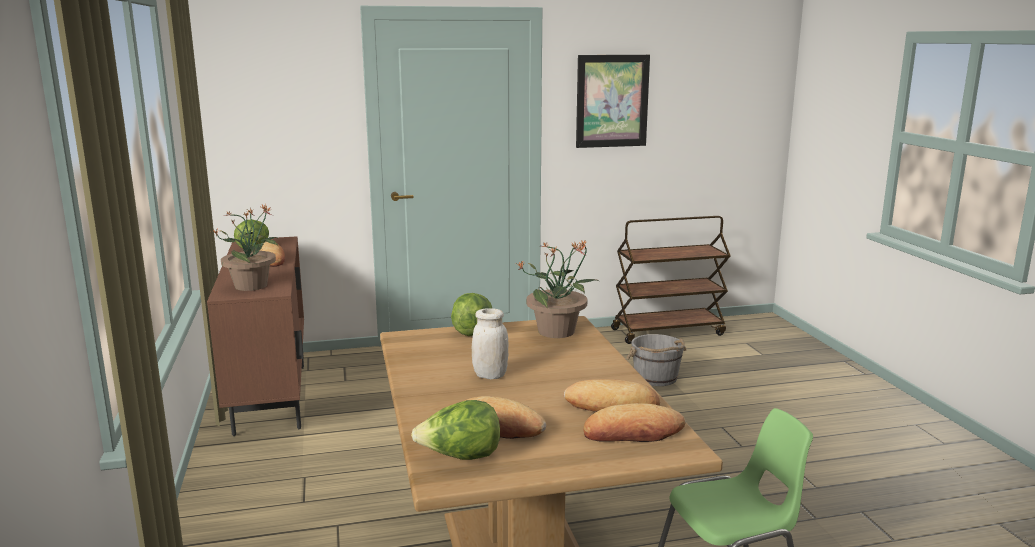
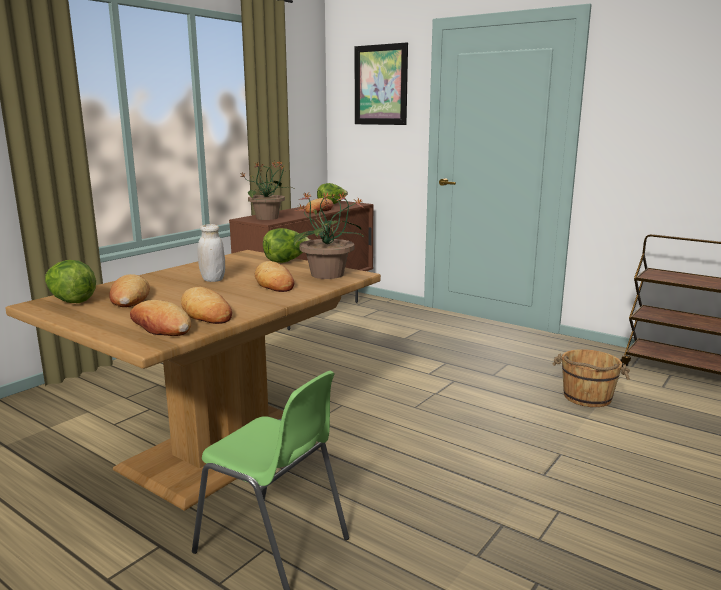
camera: 50 degrees right, 0 degrees up
(549, 356) = (274, 283): none -> bread
(612, 101) = (662, 102): picture -> picture (380, 85)
(656, 378) = (587, 397): grey bucket -> brown bucket

